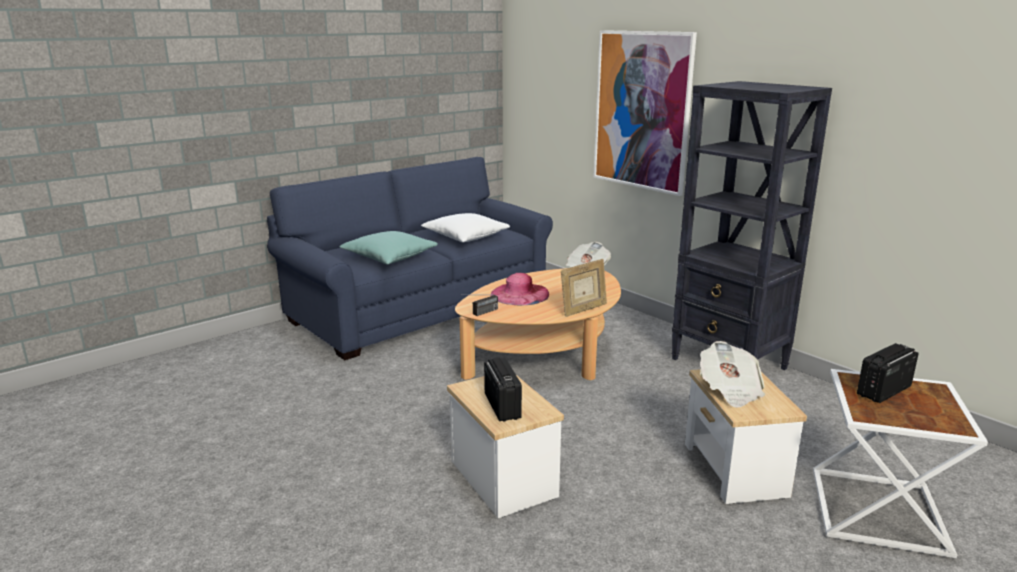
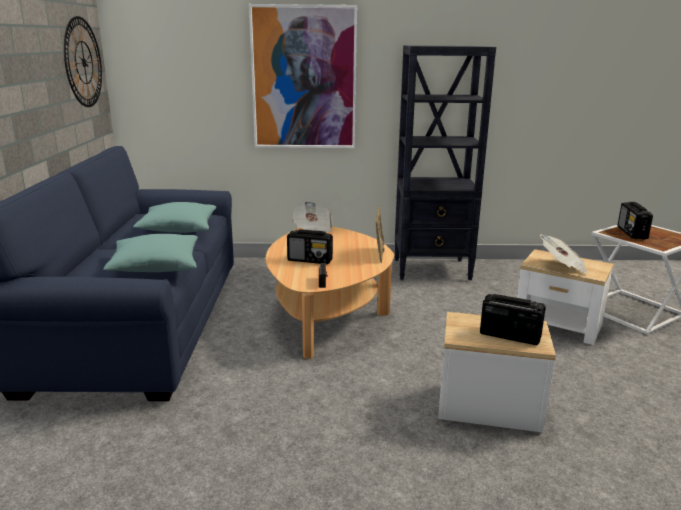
camera: 50 degrees left, 0 degrees up
(464, 82) = (83, 62): none -> wall clock
(465, 238) = (178, 229): white pillow -> turquoise pillow
(520, 294) = (310, 260): pink hat -> radio

